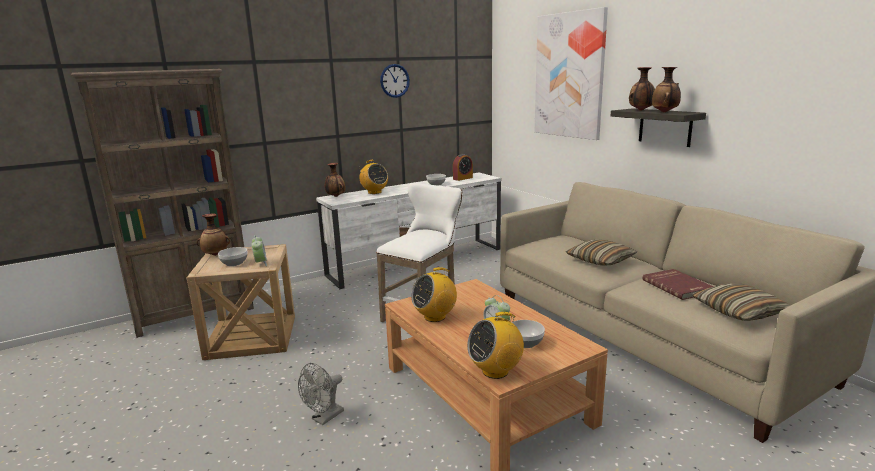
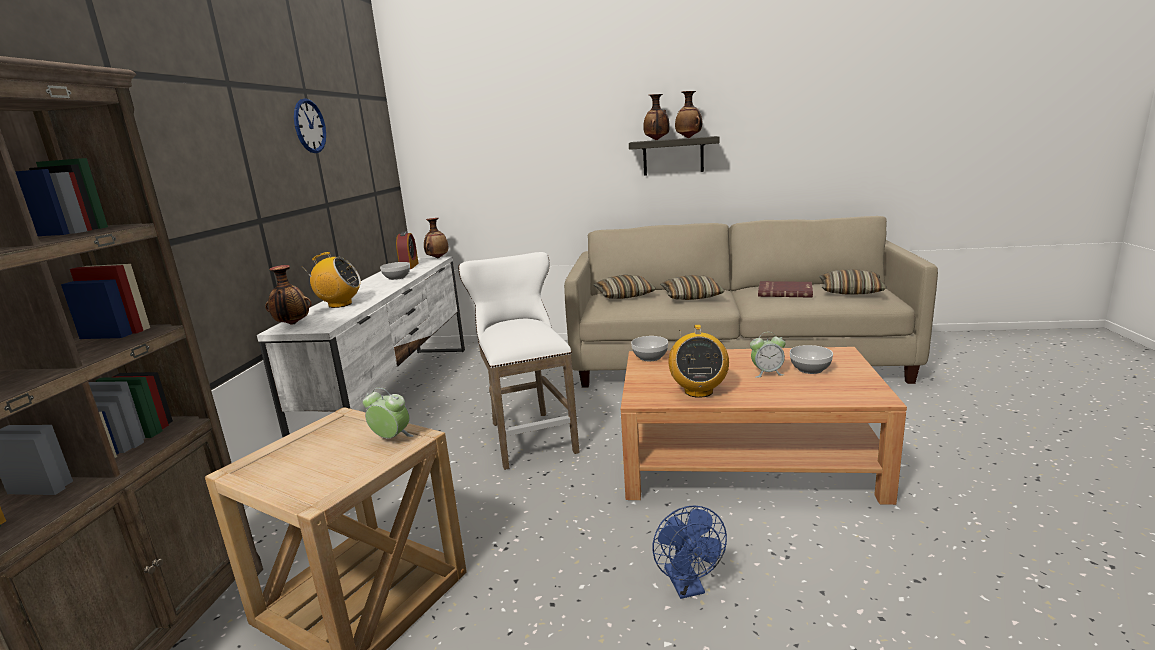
camera: 50 degrees left, 0 degrees up
(215, 255) = (255, 472): vase -> vase (437, 258)
(234, 263) = (337, 461): bowl -> bowl (649, 357)
(324, 418) = (688, 587): grey fan -> blue fan
(495, 371) = (857, 395): radio -> none
(563, 242) = (624, 295): none -> pillow
(569, 75) = (535, 114): picture -> none

